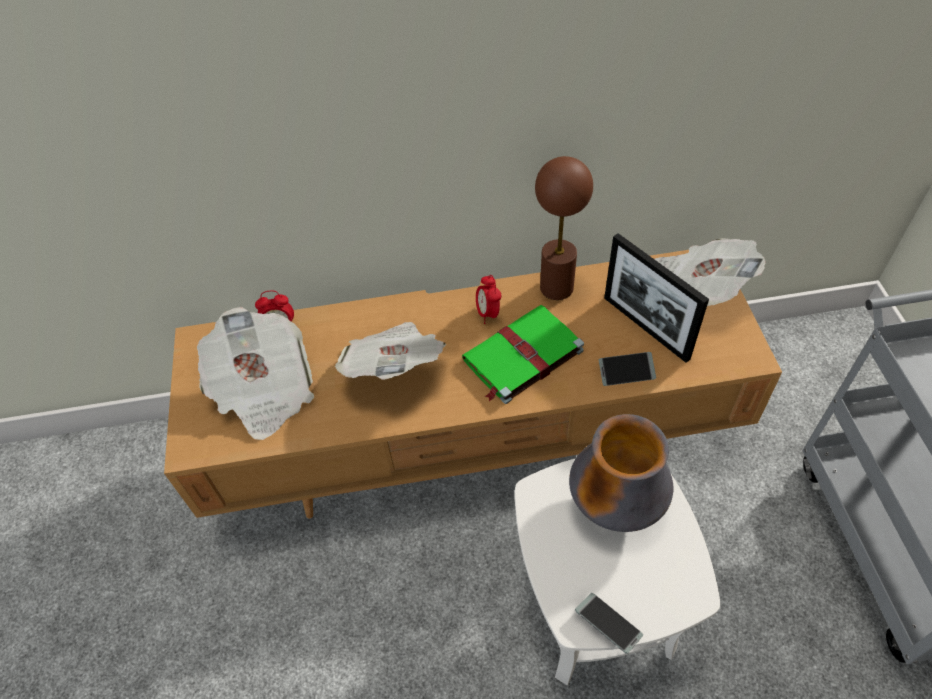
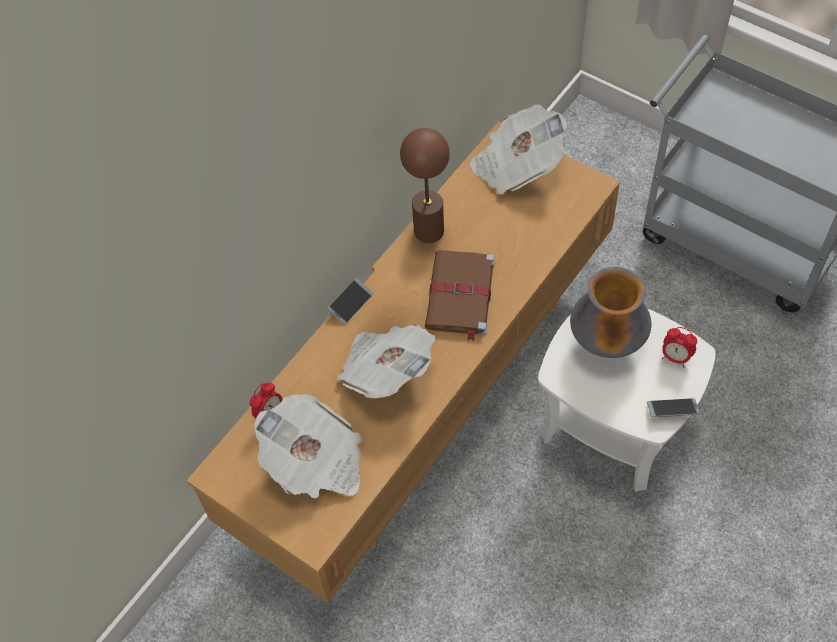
camera: 45 degrees left, 5 degrees up
(488, 313) = (404, 284): alarm clock -> alarm clock (675, 357)
(521, 356) = (460, 296): green book -> brown book
(626, 372) = (534, 254): phone -> phone (351, 304)
(645, 327) = (515, 214): picture frame -> none

